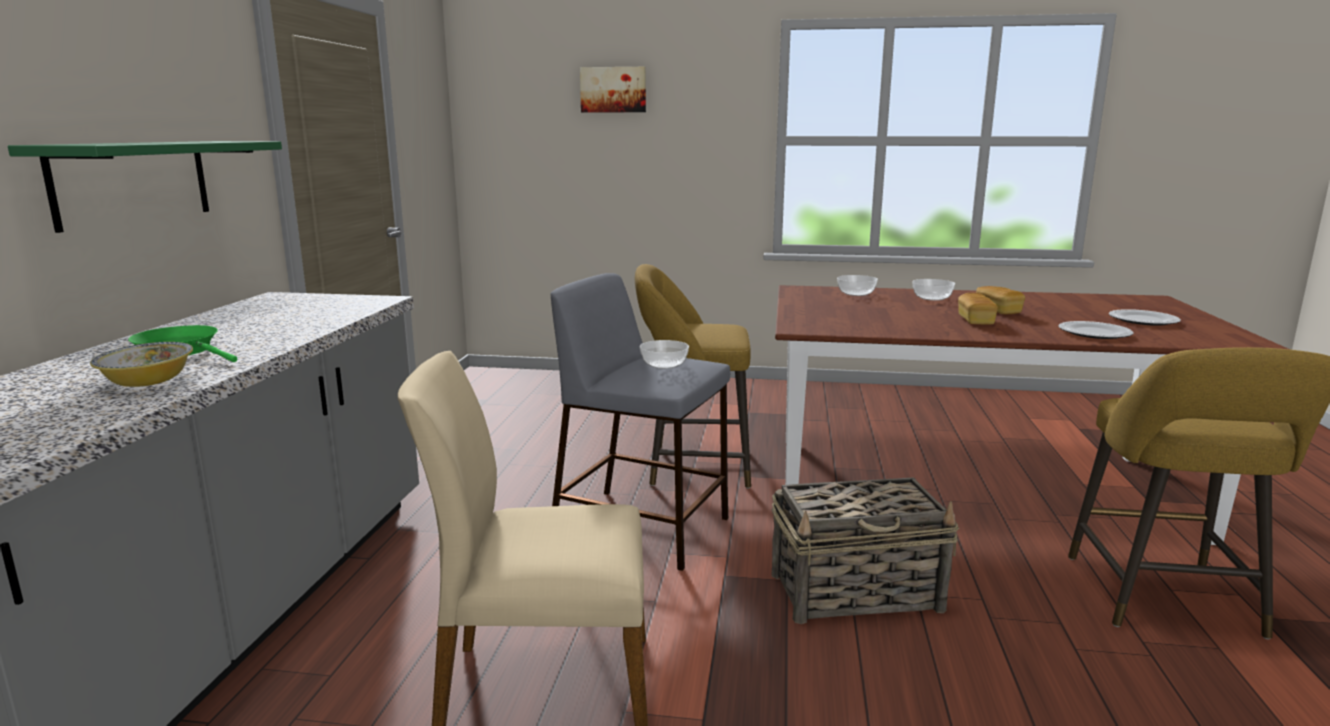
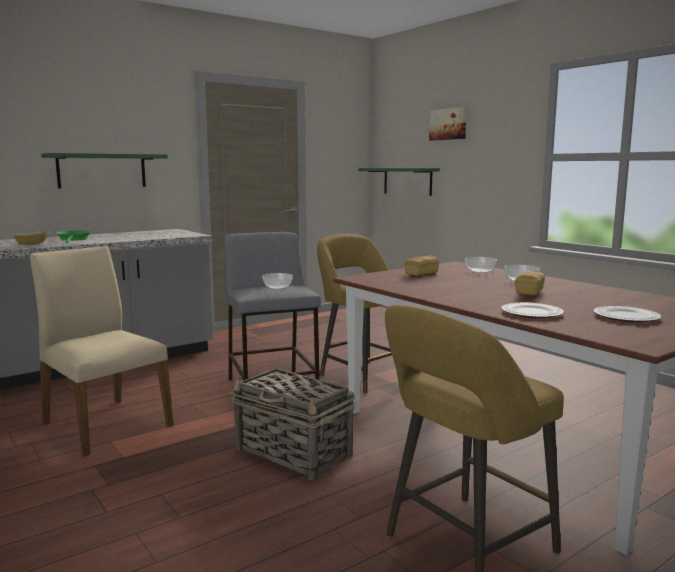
camera: 45 degrees right, 5 degrees down
(536, 173) = (407, 181): none -> green shelf
(975, 321) = (480, 293): bread -> bread (421, 274)

